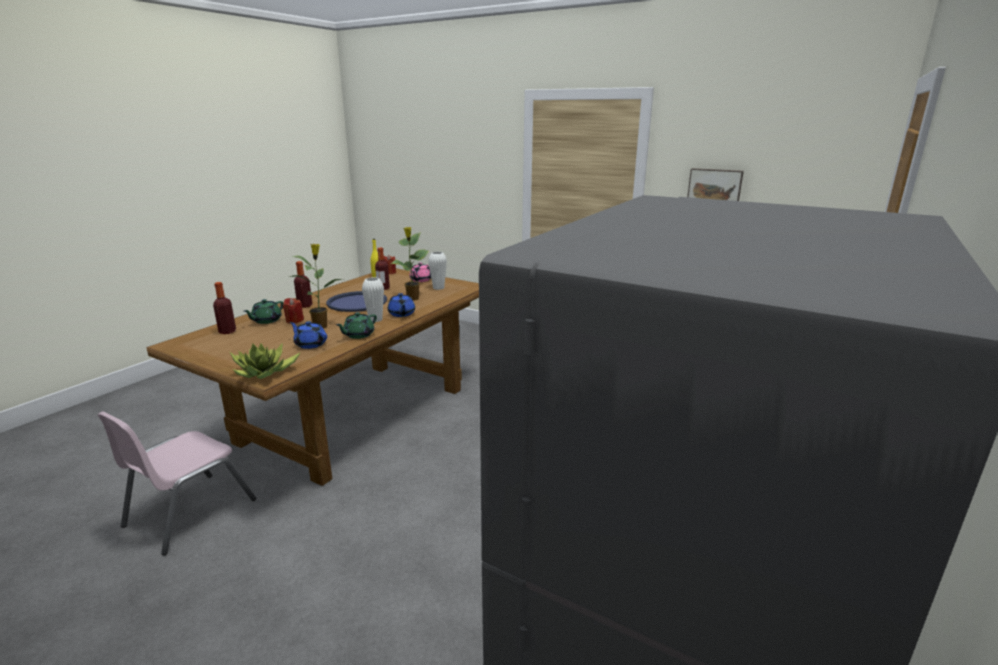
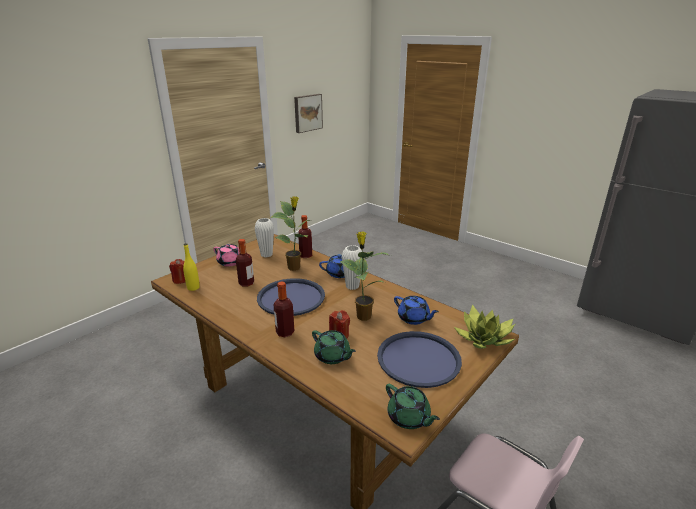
camera: 80 degrees left, 5 degrees up
(227, 331) = (365, 384): bottle -> bottle (305, 255)
(246, 347) = (418, 359): none -> blue tray
(310, 344) = (414, 318): blue teapot -> blue teapot turned 90 degrees counterclockwise
(358, 335) = (392, 294): green teapot -> green teapot (409, 418)

